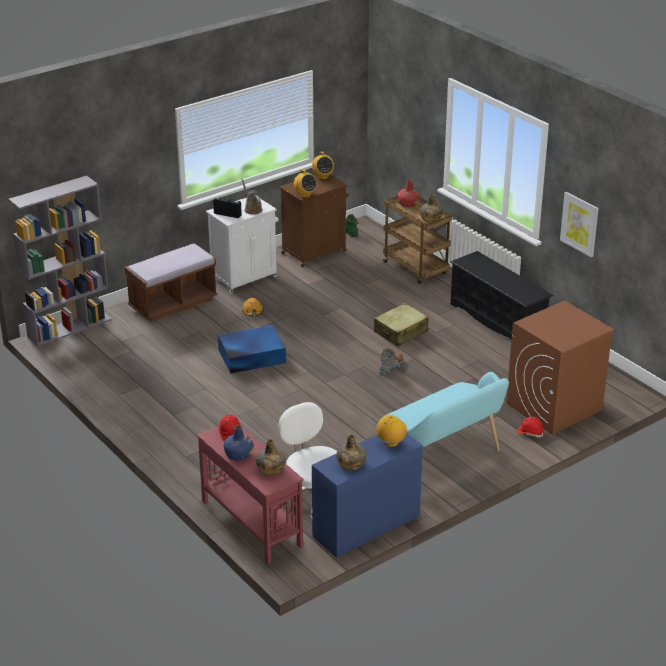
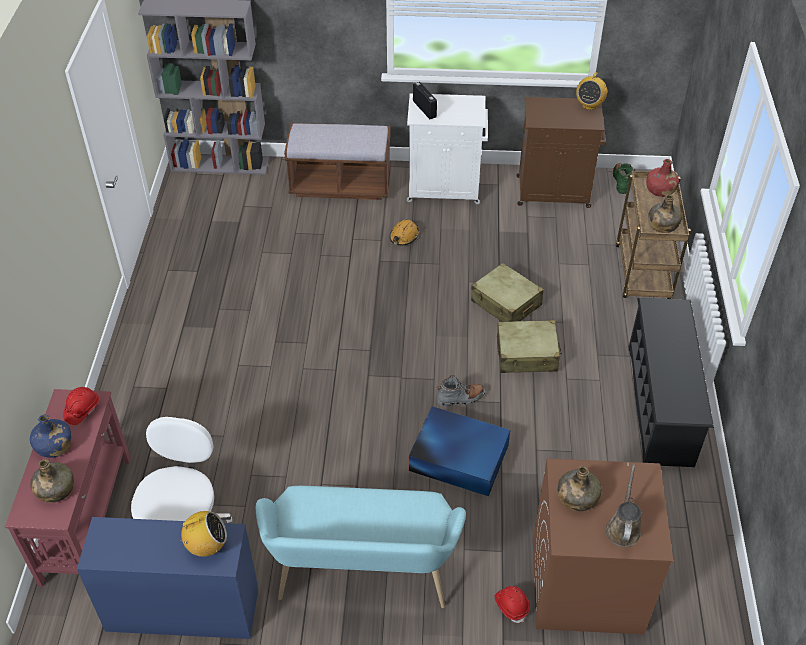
camera: 40 degrees right, 15 degrees up
(251, 356) = (336, 294): blue storage box -> blue storage box (457, 457)
(252, 209) = (458, 114): brown watering can -> brown watering can (623, 528)
(305, 195) = (539, 121): radio -> none
(350, 464) = (128, 547): green bottle -> green bottle (577, 498)
(358, 315) = (506, 303): none -> beige suitcase
(579, 224) = (774, 359): picture -> none

